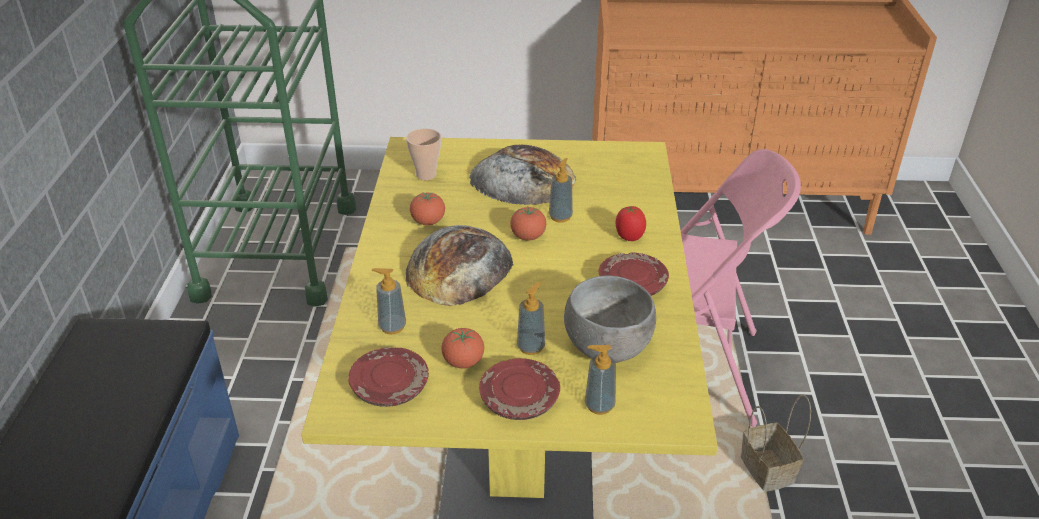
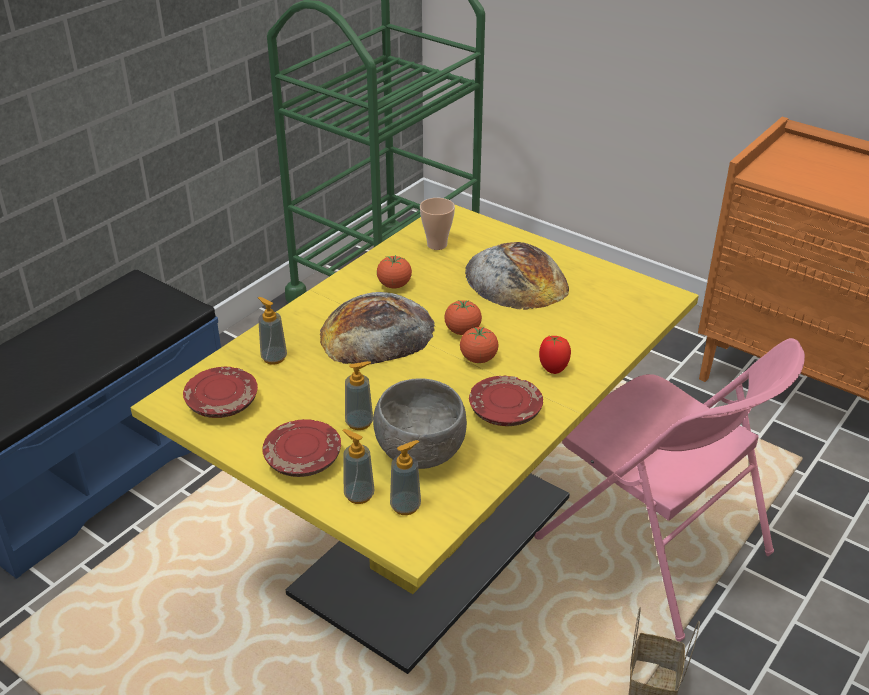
camera: 35 degrees right, 0 degrees up
(463, 362) = (295, 409): tomato -> tomato (478, 359)
(560, 217) = (511, 325): soap dispenser -> soap dispenser (405, 506)

